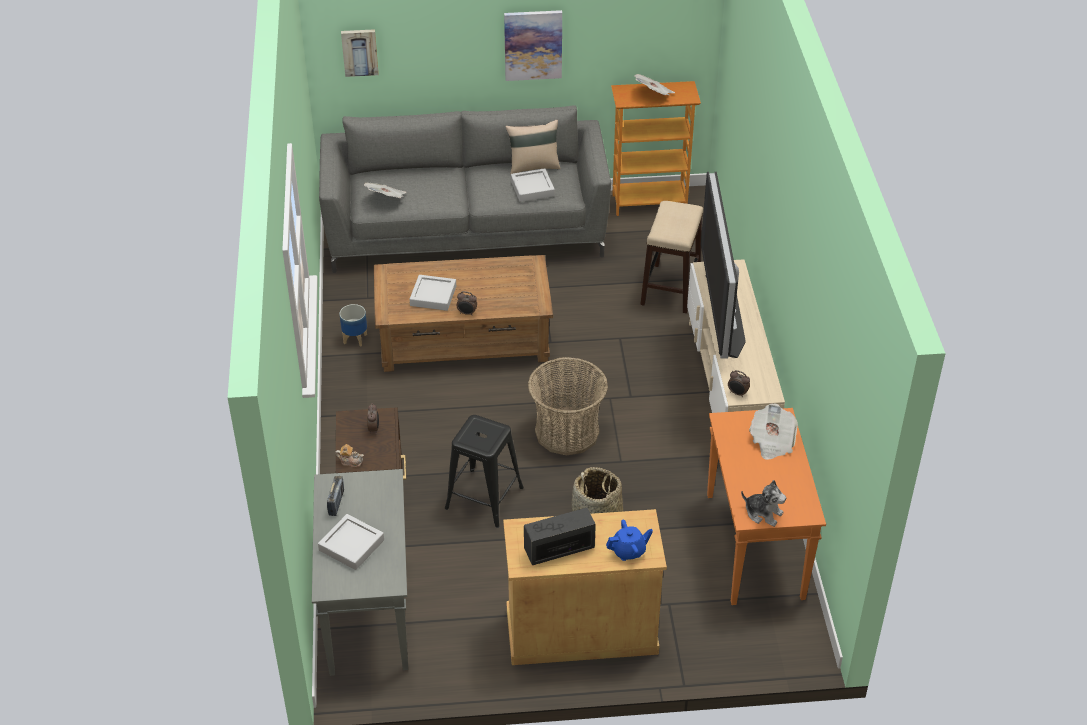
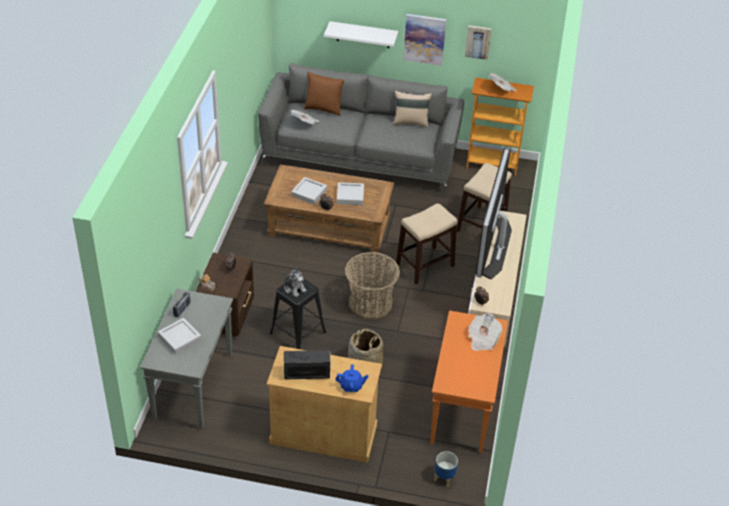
camera: 15 degrees right, 0 degrees up
(355, 339) = (259, 211): planter -> planter (444, 478)
(360, 51) = (308, 21): picture -> picture (478, 41)
(404, 173) = (323, 109): none -> brown pillow
(443, 55) = (363, 35): none -> white shelf
(532, 188) = (403, 136): grey tray -> grey tray (350, 196)
(618, 362) = (424, 265): none -> stool
(763, 513) = (455, 384): plush toy -> plush toy (294, 288)

